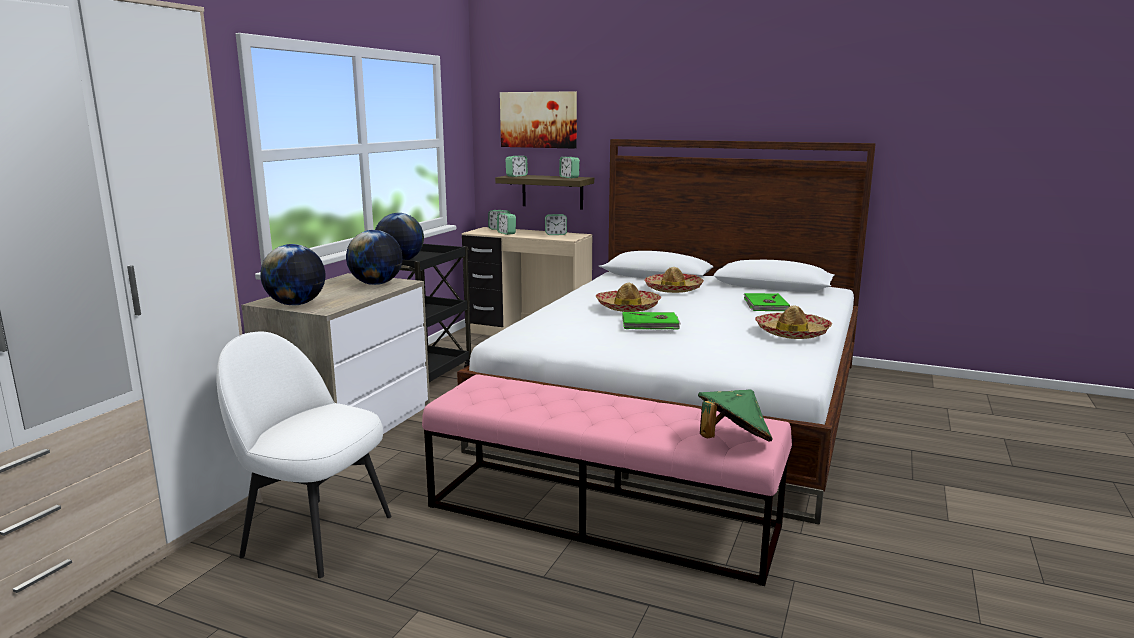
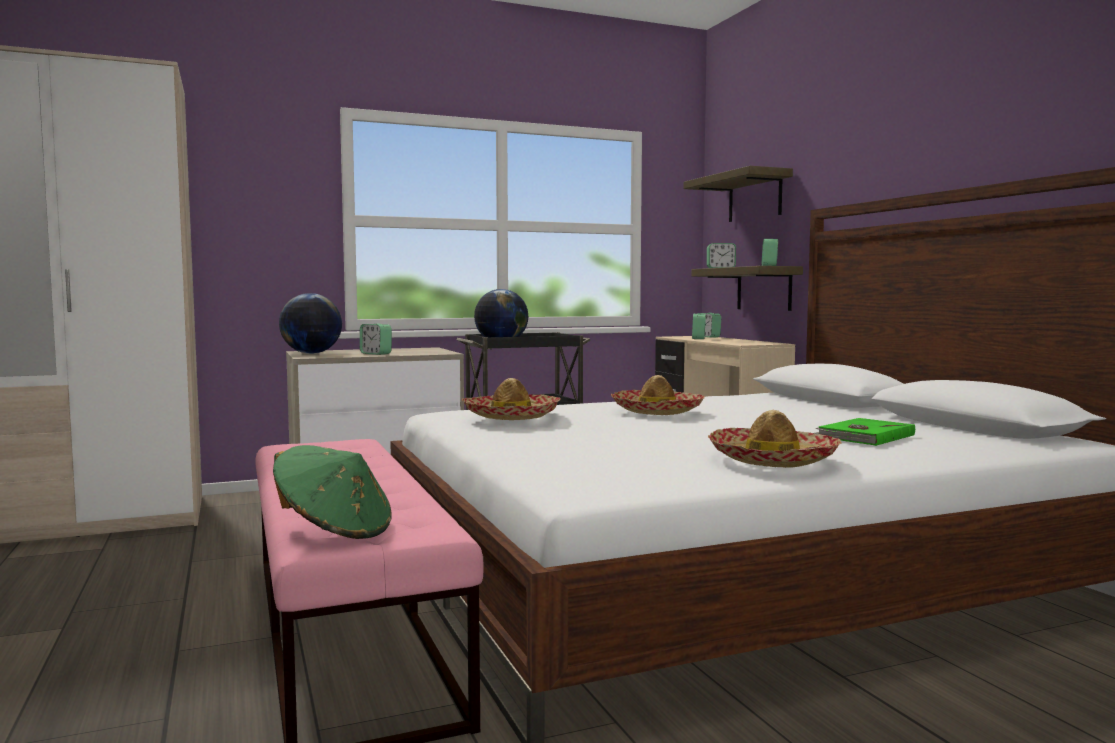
camera: 45 degrees right, 10 degrees down
(315, 534) = (162, 555): white chair -> none
(376, 284) = (420, 352): globe -> none
(538, 119) = (755, 197): picture -> shelf
(555, 234) = (748, 341): alarm clock -> alarm clock (376, 353)
(650, 324) = (617, 423): green book -> none
(673, 289) = (796, 410): hat -> hat (512, 416)

